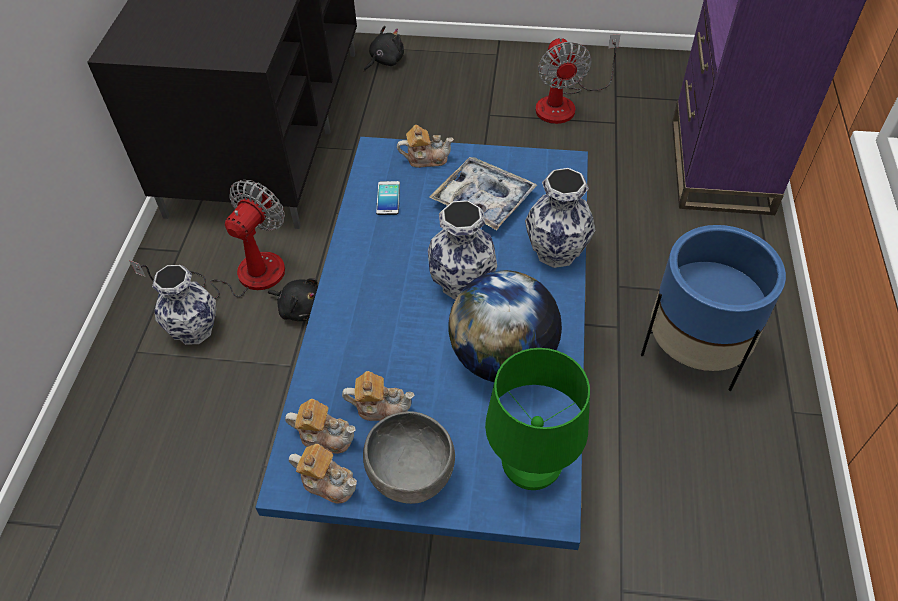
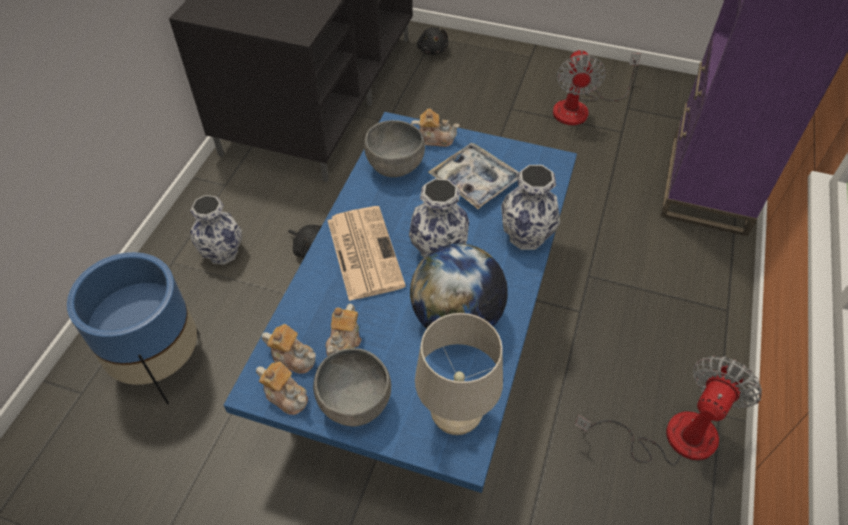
camera: 10 degrees right, 0 degrees up
(242, 275) = (271, 213): fan -> fan (671, 436)
(377, 300) = (363, 252): none -> newspaper
(381, 407) = (344, 342): teapot -> teapot turned 90 degrees clockwise
(385, 61) = (432, 49): black plush toy -> black plush toy turned 105 degrees clockwise
(388, 198) = (394, 168): phone -> grey bowl
(530, 471) = (455, 418): green table lamp -> beige table lamp
(693, 353) = (641, 345): blue planter -> blue planter (161, 363)

